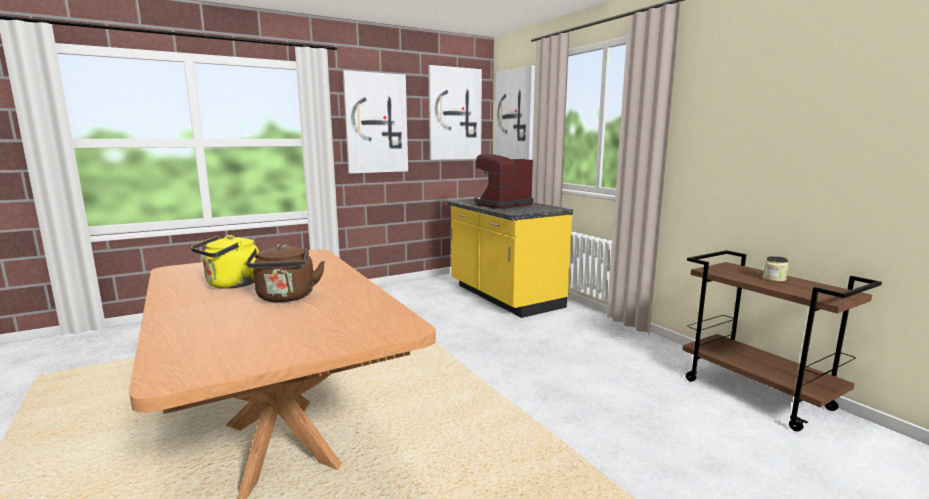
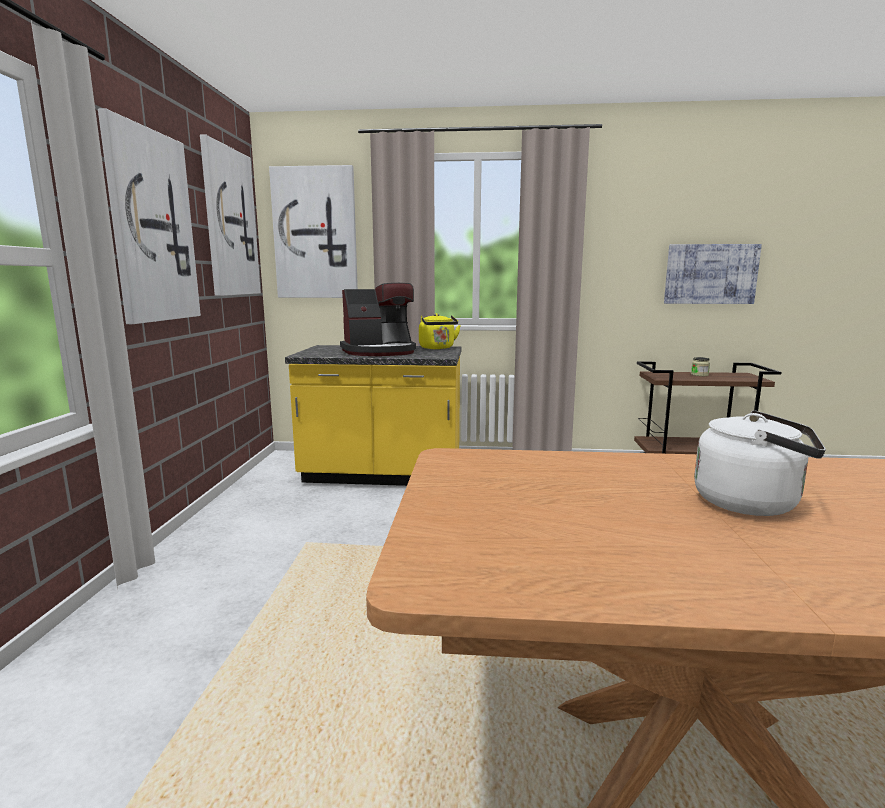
camera: 55 degrees left, 0 degrees up
(231, 285) = (639, 532): yellow kettle -> yellow kettle (437, 348)
(286, 298) = (752, 503): brown kettle -> white kettle
(501, 205) = (380, 352): coffee machine -> coffee machine turned 105 degrees counterclockwise
(830, 153) = (710, 274): none -> picture

